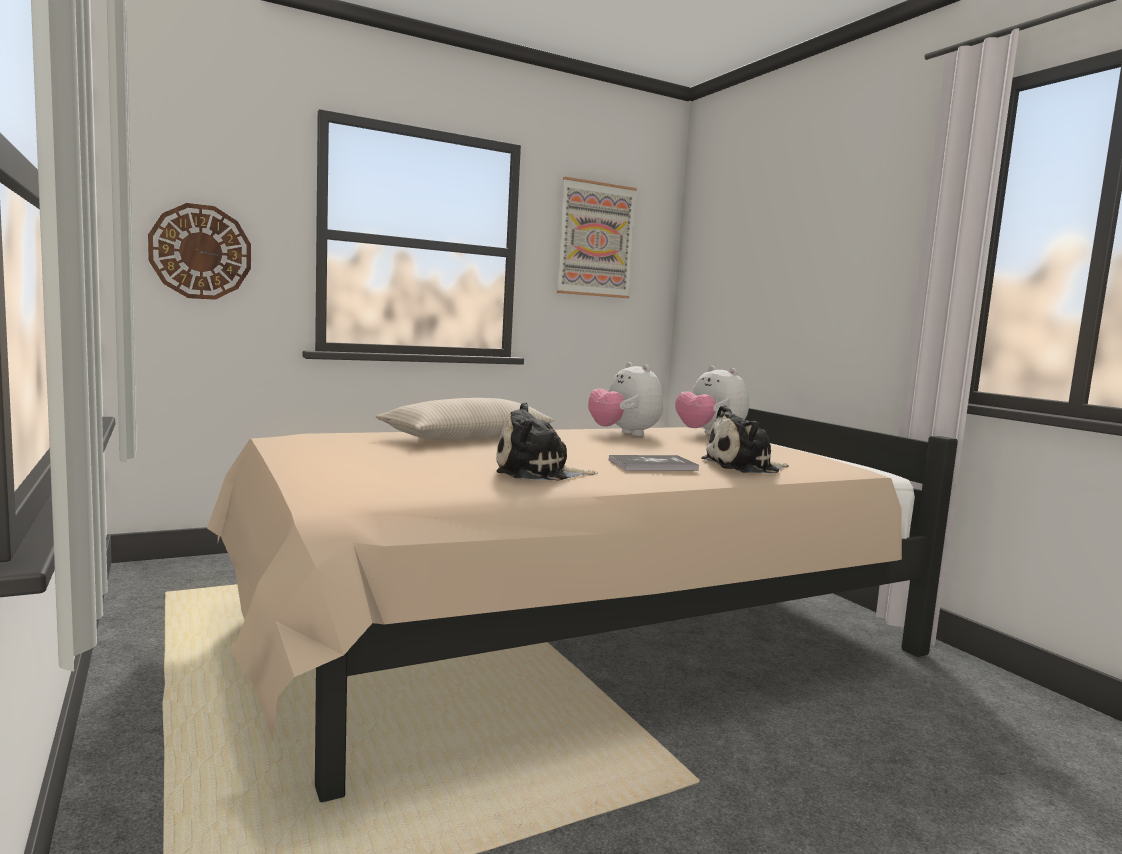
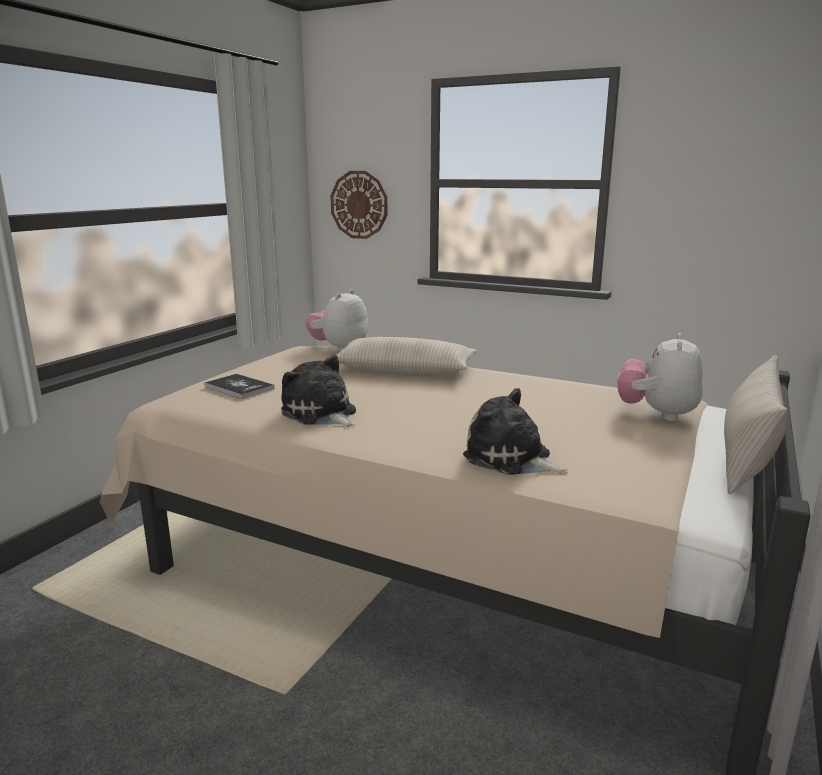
camera: 55 degrees right, 10 degrees up
(596, 240) = (716, 159): picture -> none
(624, 434) = (558, 393): plush toy -> plush toy (339, 349)
(652, 465) = (425, 432): book -> book (239, 388)
(798, 447) = (746, 458): none -> beige pillow

